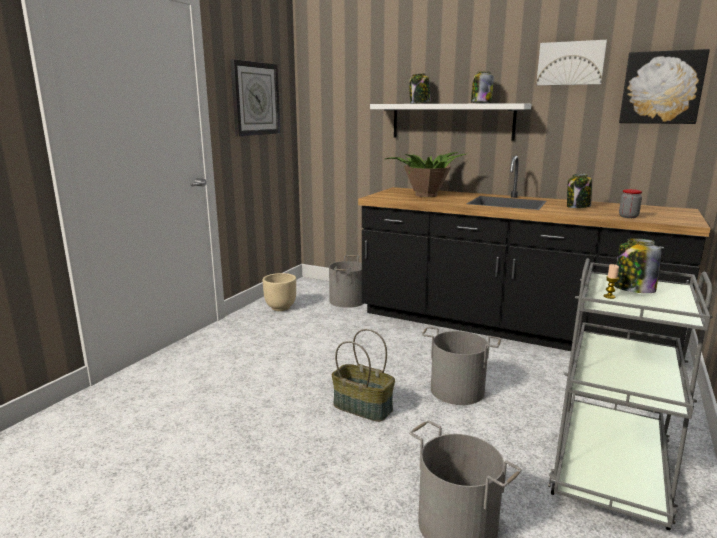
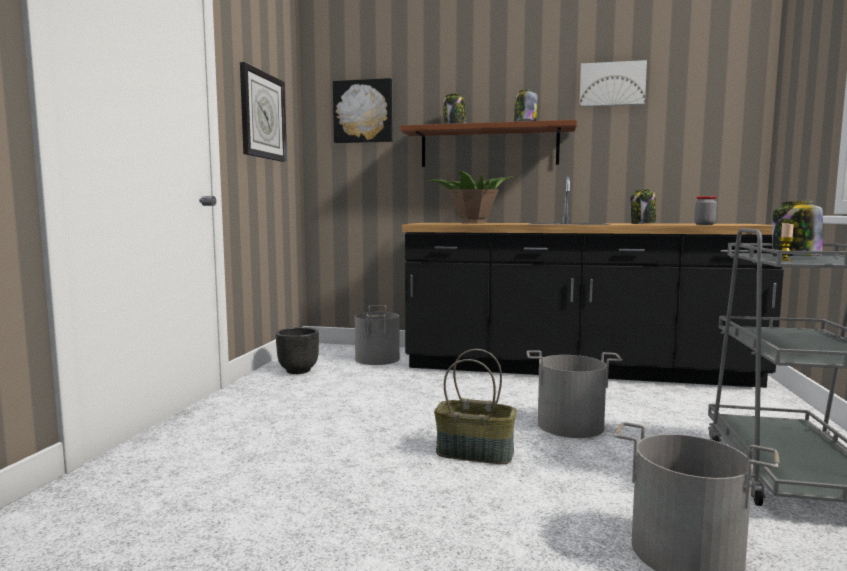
camera: 15 degrees left, 10 degrees down
(280, 307) = (298, 371): beige planter -> black planter
(452, 121) = (489, 147): white shelf -> brown shelf
(661, 88) = (702, 107): picture -> picture (363, 112)

